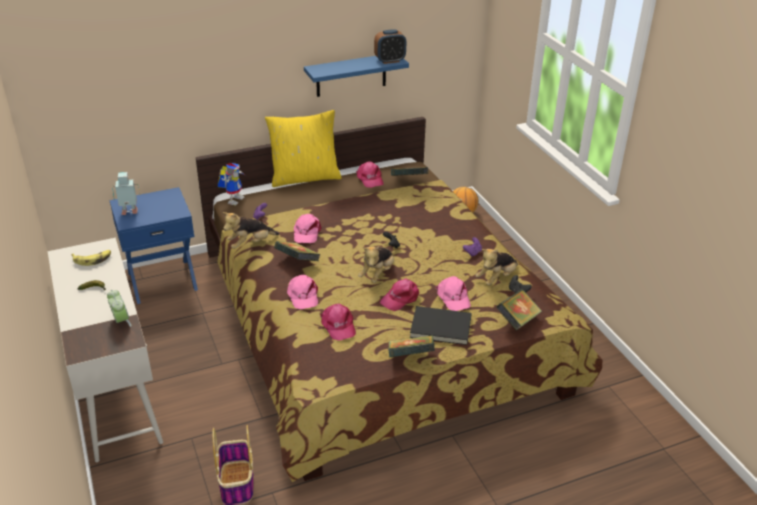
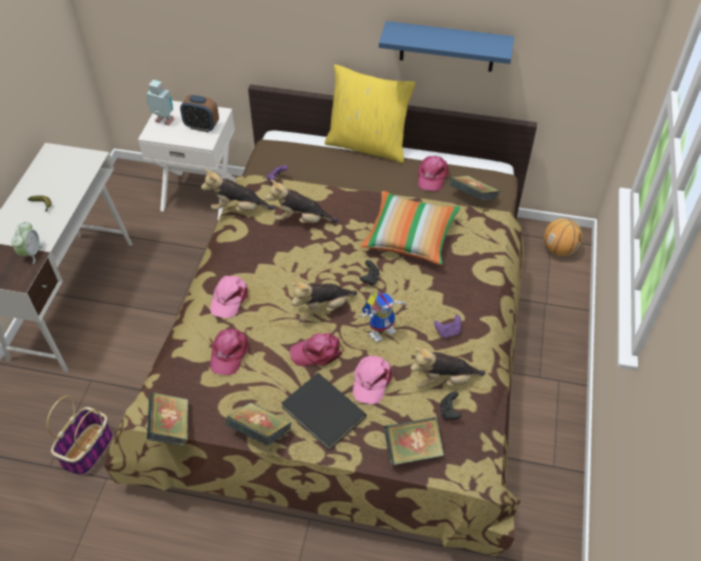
camera: 35 degrees right, 15 degrees up
(92, 259) = (69, 170): banana -> none
(162, 280) = (200, 194): blue nightstand -> white nightstand
(234, 199) = (276, 143): toy robot -> toy robot (382, 329)
(297, 262) = (261, 253): book -> book (171, 428)
(306, 233) = (301, 220): pink cap -> plush toy
(390, 60) = (491, 47): alarm clock -> alarm clock (202, 126)
(393, 213) = (410, 237): none -> pillow

